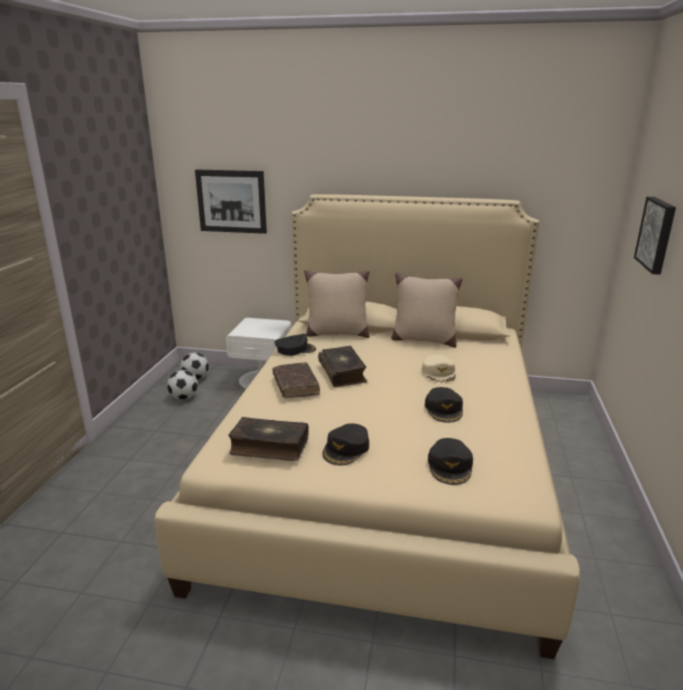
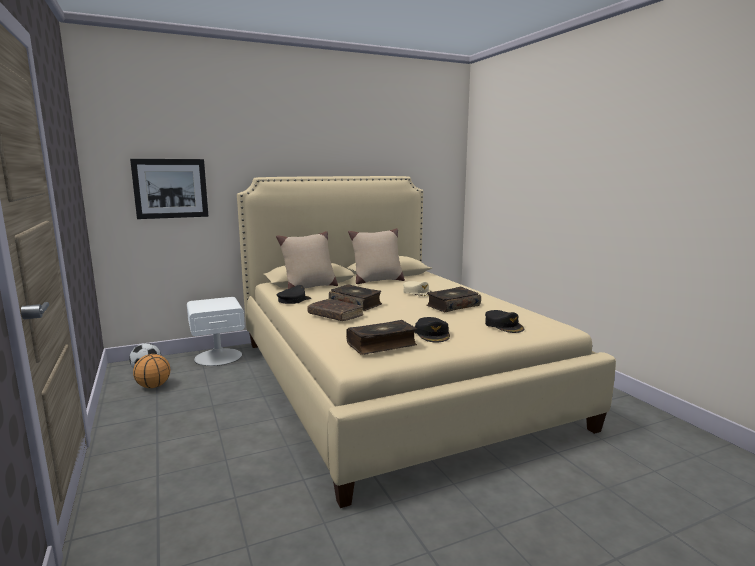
camera: 35 degrees left, 10 degrees down
(184, 397) = (154, 386): football -> basketball
(444, 409) = (452, 306): black cap -> book
(657, 234) = (512, 184): picture -> none

